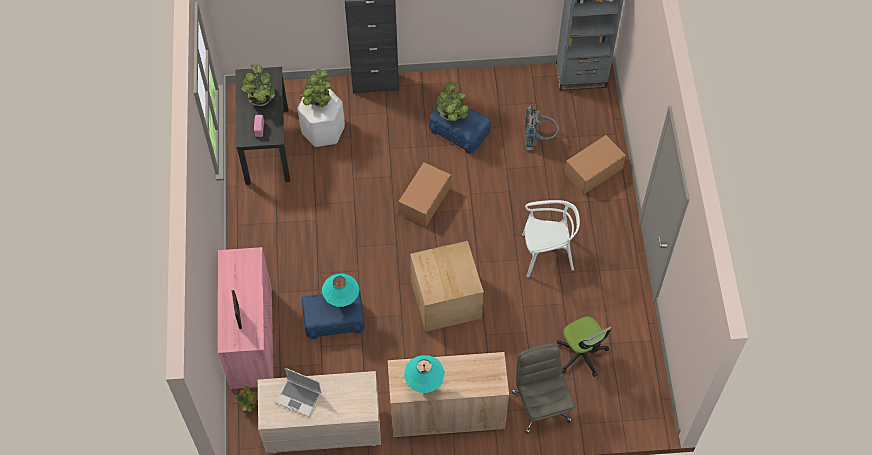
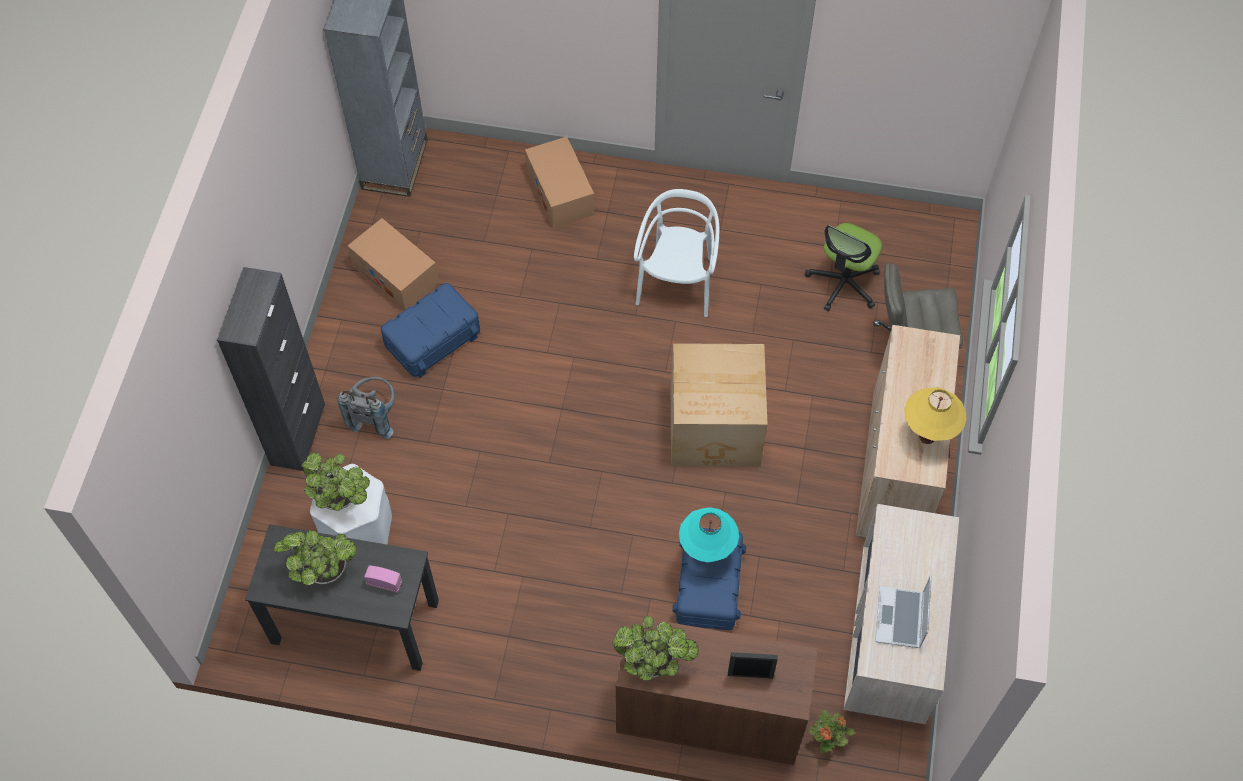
camera: 75 degrees left, 0 degrees up
(251, 338) = (709, 715): pink cabinet -> brown cabinet
(299, 397) = (900, 619): laptop -> laptop turned 150 degrees clockwise
(424, 386) = (927, 437): turquoise table lamp -> yellow table lamp
(425, 200) = (538, 415): cardboard box -> cardboard box (395, 274)
(451, 117) = (423, 329): potted plant -> potted plant (654, 662)
(539, 138) = (482, 242): grey backpack -> grey backpack (374, 415)
(581, 354) = (843, 284): office chair -> office chair turned 135 degrees clockwise

